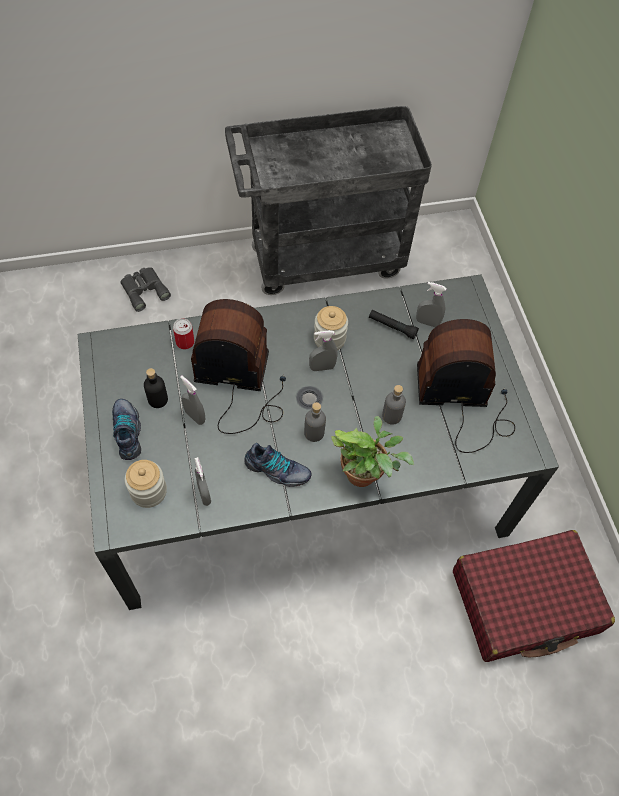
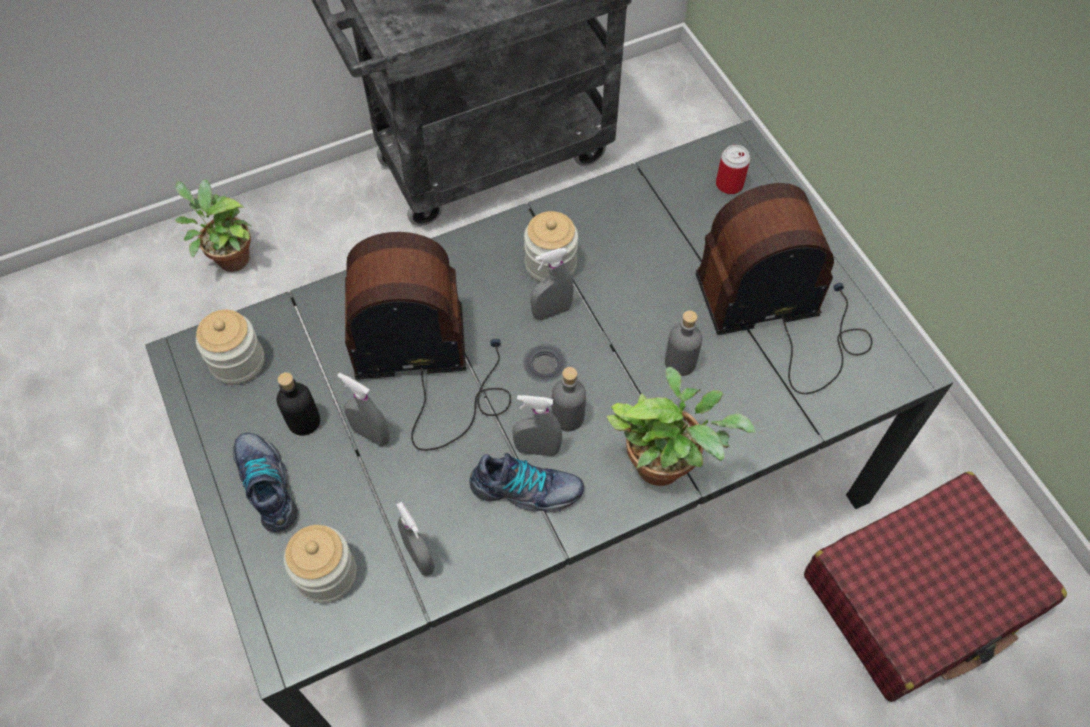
camera: 10 degrees left, 0 degrees up
(128, 356) = (238, 362): none -> jar
(144, 290) = (229, 258): grey binoculars -> potted plant
(185, 342) = (324, 320): can -> can (729, 184)
(392, 327) = (641, 226): black flashlight -> none
(427, 322) = (692, 208): grey spray bottle -> grey spray bottle (537, 449)

